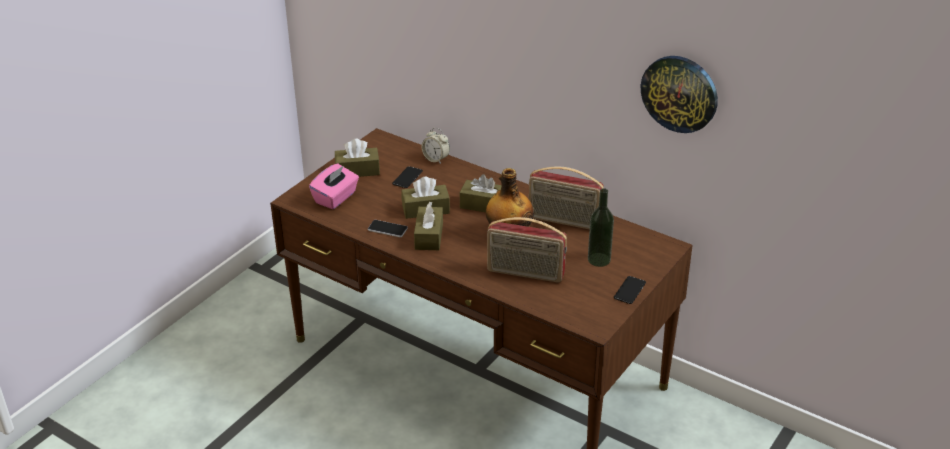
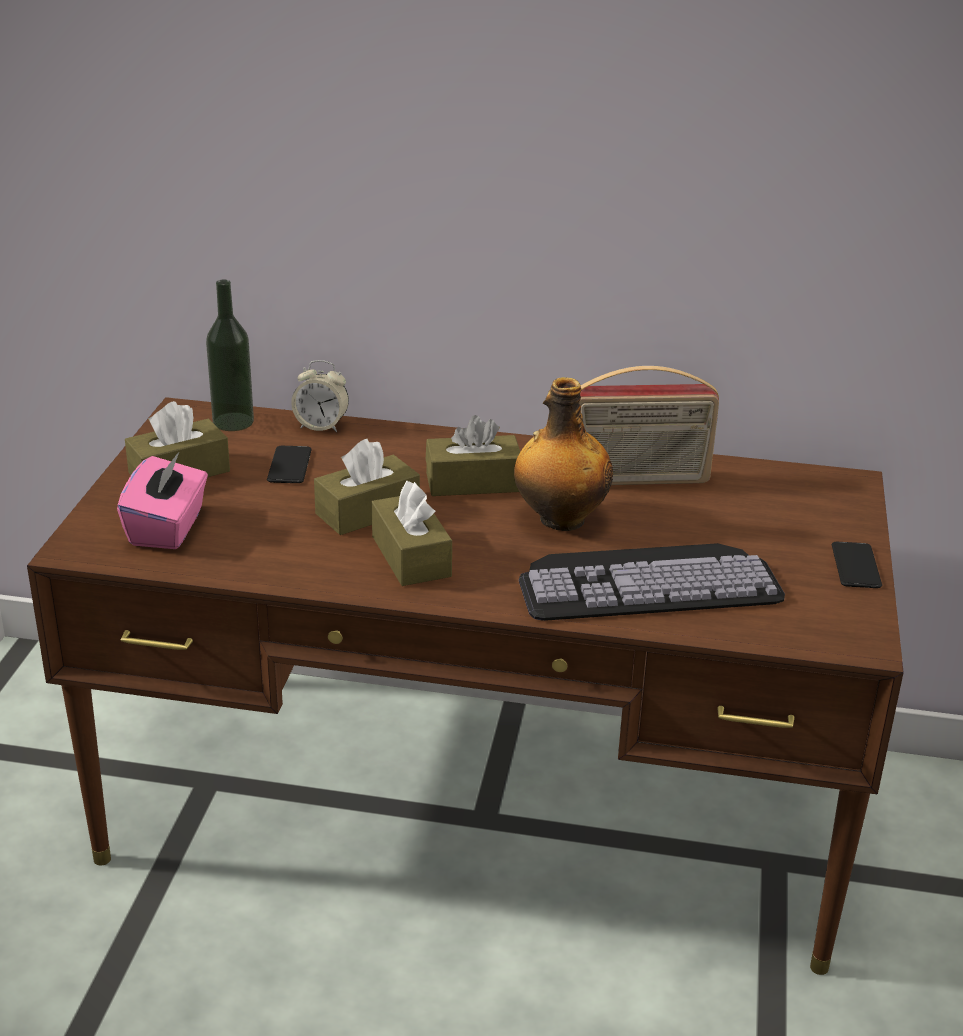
camera: 25 degrees left, 5 degrees down
(387, 229) = (318, 561): phone -> none
(525, 273) = (648, 580): radio -> keyboard
(599, 259) = (756, 528): bottle -> bottle (233, 422)
(679, 93) = (860, 172): wall clock -> none

